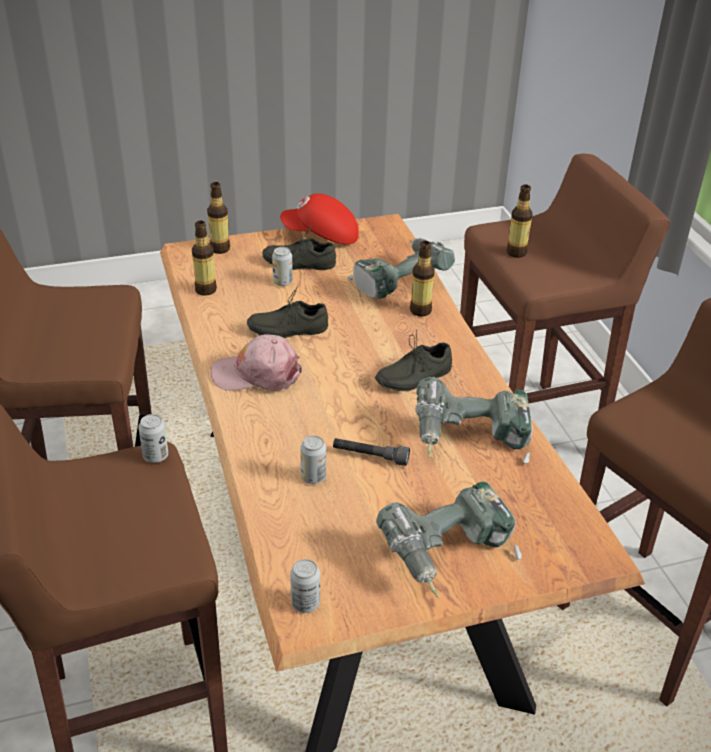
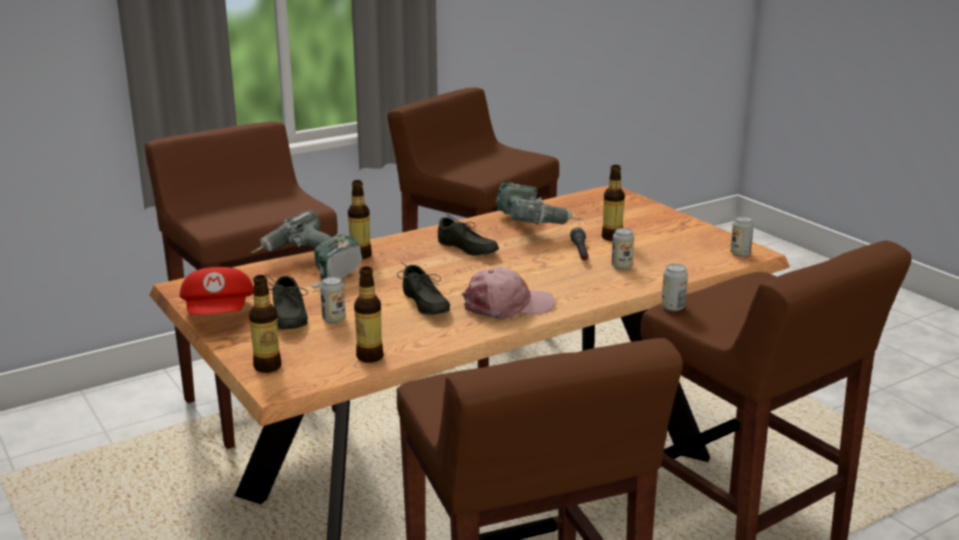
camera: 105 degrees left, 15 degrees down
(257, 374) = (508, 306): pink cap -> pink cap turned 90 degrees counterclockwise
(450, 556) = (654, 223): power drill -> none
(516, 252) = (257, 216): bottle -> bottle (611, 237)

